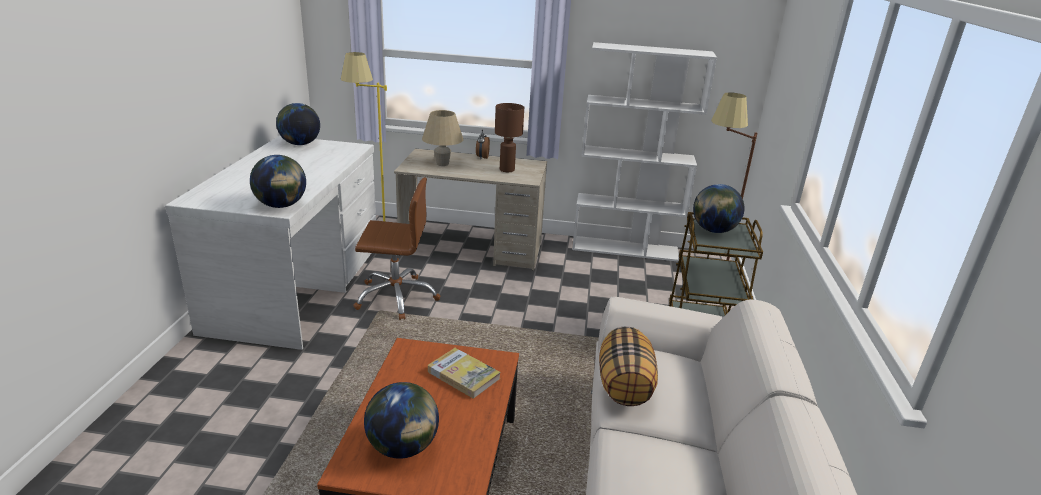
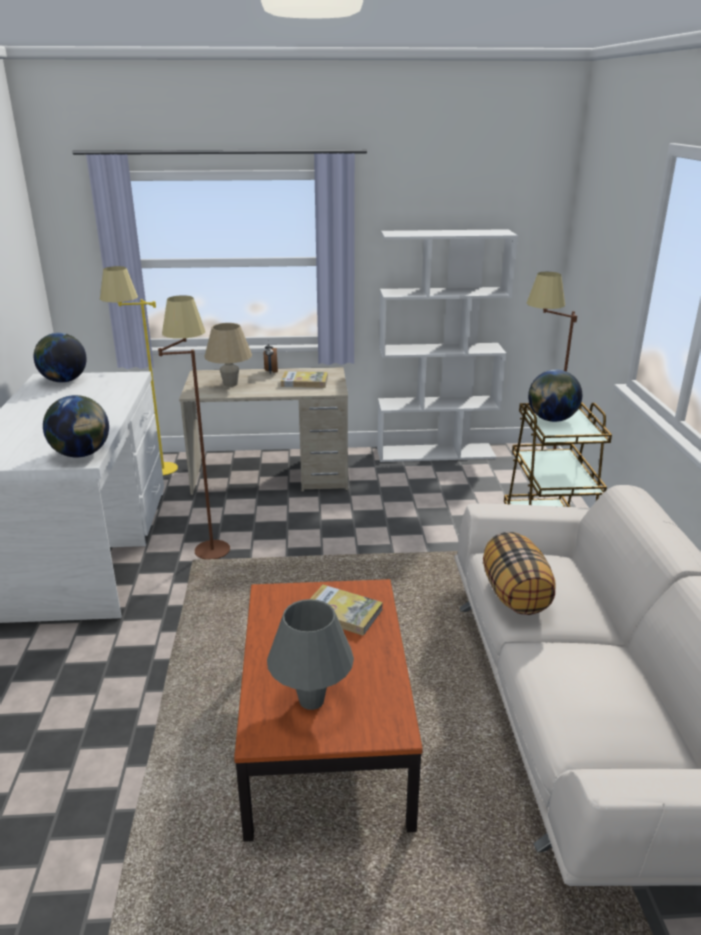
camera: 10 degrees left, 0 degrees up
(396, 297) = (207, 542): brown office chair -> brown floor lamp
(403, 447) = (311, 700): globe -> grey table lamp
(506, 170) = (304, 382): brown table lamp -> book

